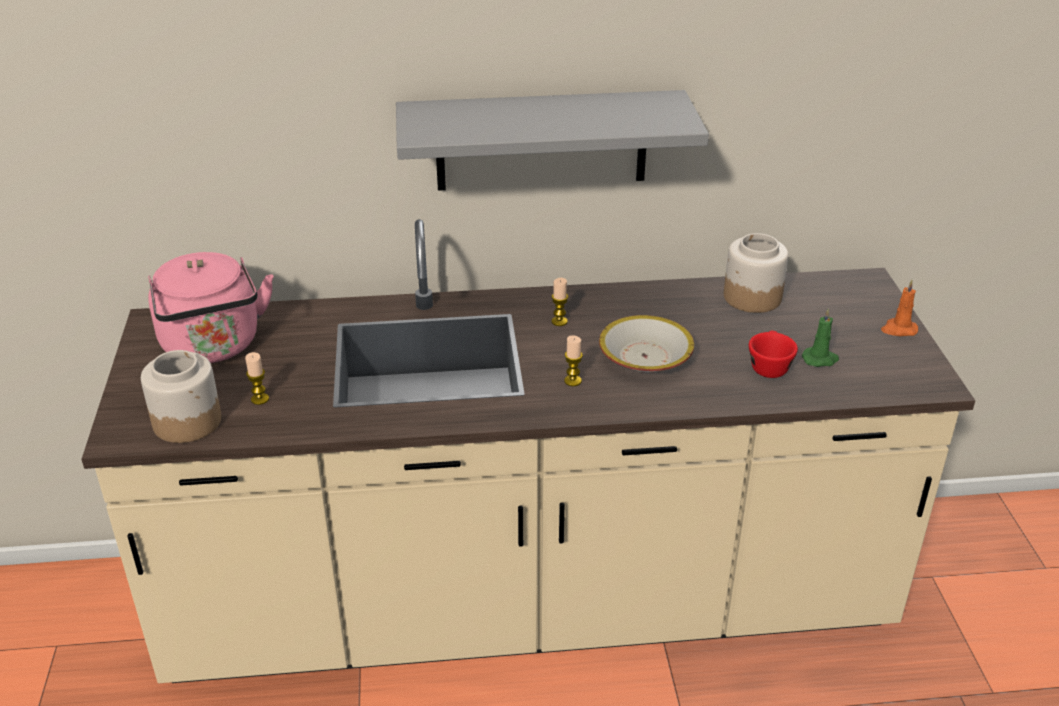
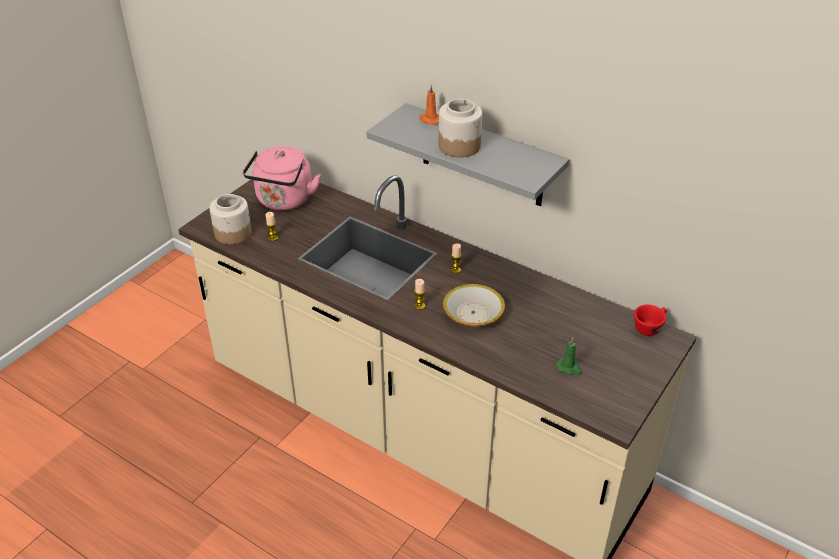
camera: 40 degrees right, 5 degrees up
(751, 297) = (582, 311): jar -> jar (459, 146)
(768, 365) = (534, 355): red cup -> red cup (649, 327)
(898, 329) = (645, 378): orange candle -> orange candle (429, 120)

